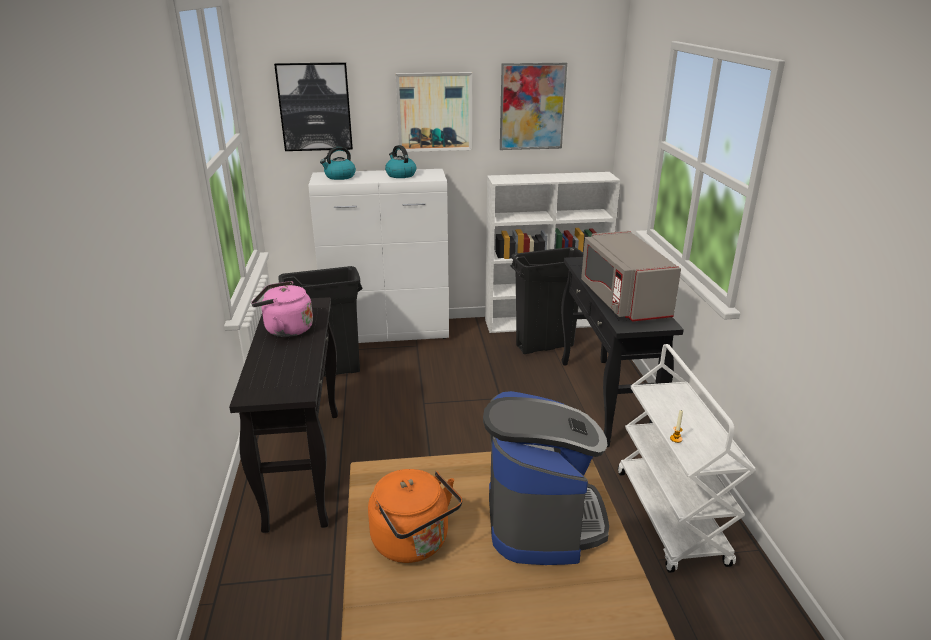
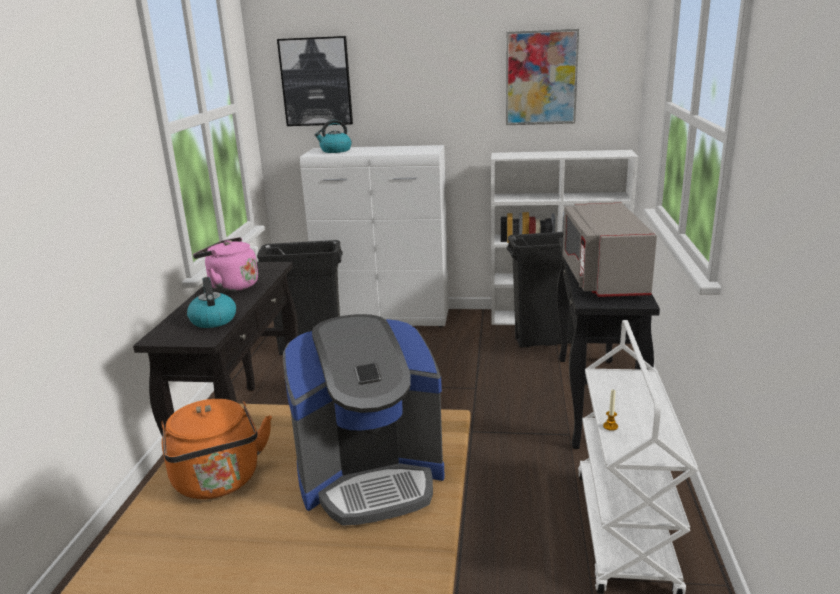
camera: 15 degrees right, 5 degrees down
(400, 175) = (396, 149): kettle -> kettle (213, 320)
(434, 112) = (435, 85): picture -> none
(542, 519) = (370, 476): coffee machine -> coffee machine turned 60 degrees clockwise

